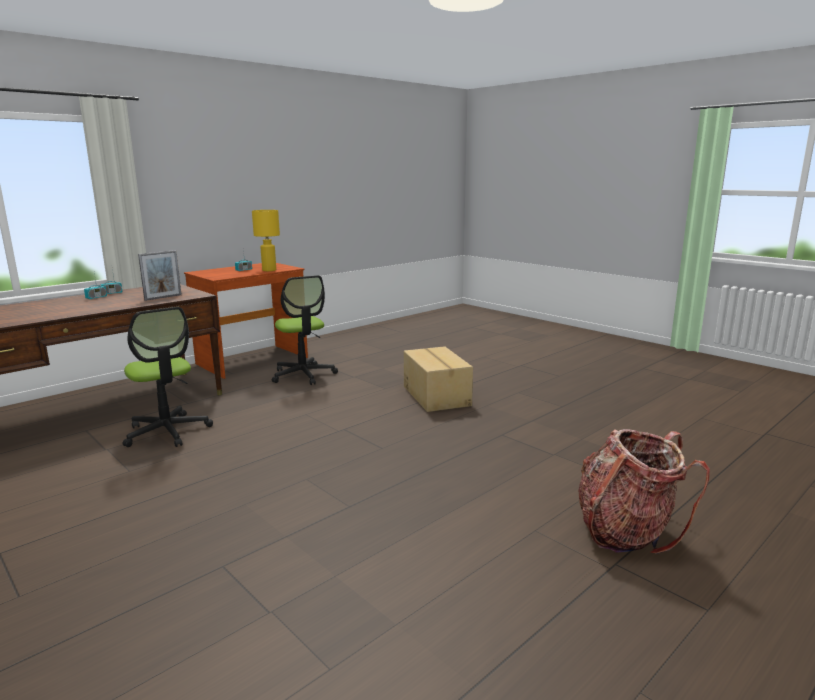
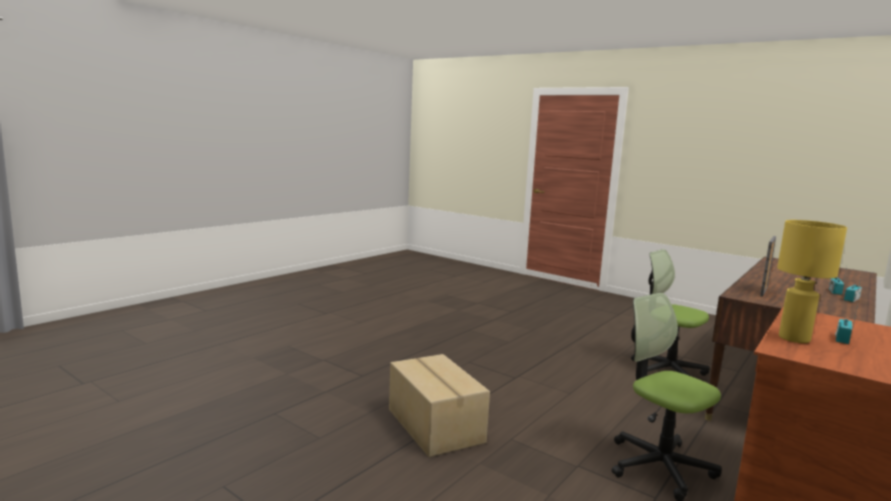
camera: 170 degrees right, 5 degrees down
(626, 532) = (309, 322): backpack -> none

